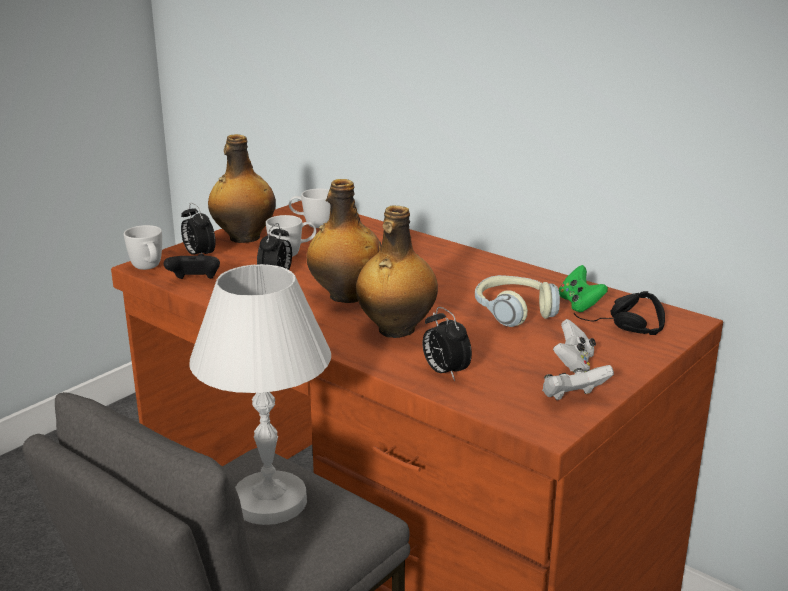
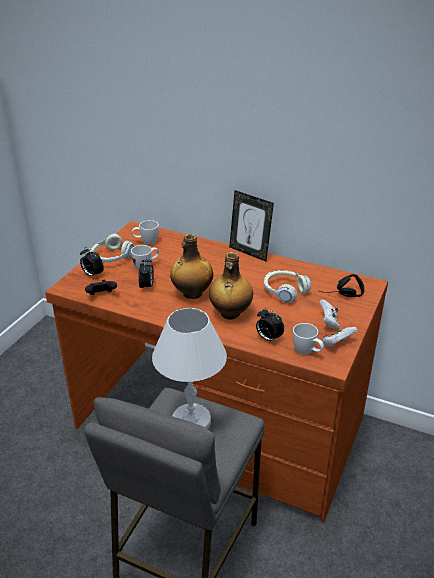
camera: 15 degrees left, 10 degrees up
(148, 269) = (68, 290): white mug -> white mug (307, 352)
(243, 238) = (111, 257): bottle -> headphones
(480, 255) = (249, 252): none -> picture frame
(579, 304) = (315, 281): green game controller -> none

